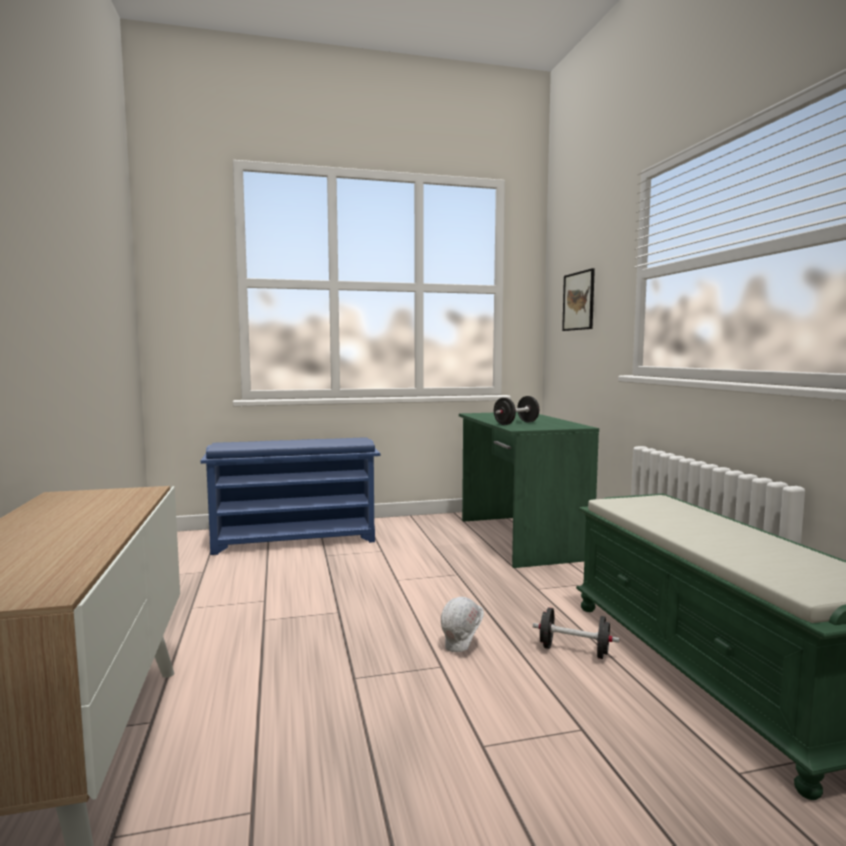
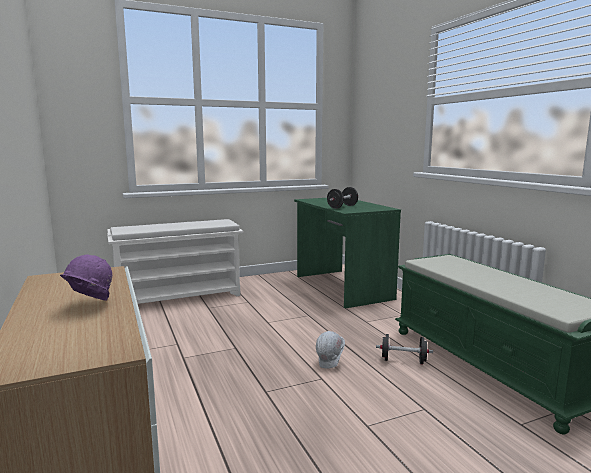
camera: 10 degrees left, 5 degrees up
(72, 532) = (88, 306): none -> purple hard hat
(296, 539) = (180, 297): blue shoe rack -> white shoe rack
(578, 301) = (379, 117): picture -> none

